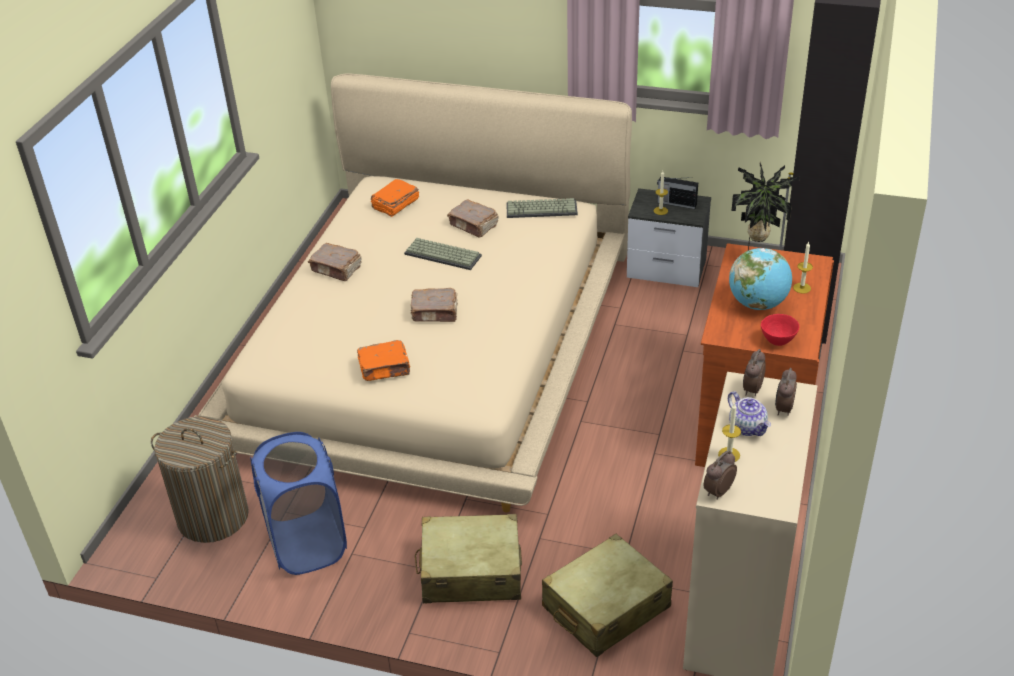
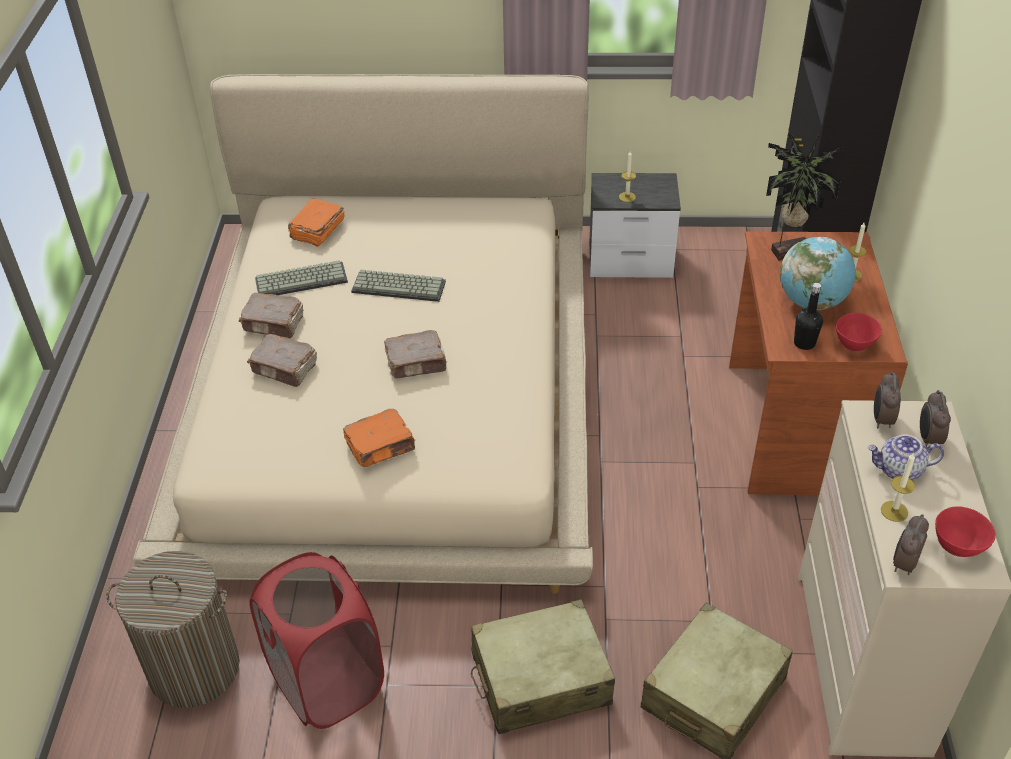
camera: 15 degrees left, 5 degrees up
(307, 544) = (327, 682): blue laundry basket -> red laundry basket
(474, 226) = (422, 244): brown book -> brown book (285, 369)
(542, 209) = (495, 212): keyboard -> keyboard (302, 279)
(676, 203) = (641, 185): radio -> none
(736, 334) = (804, 343): none -> black bottle
(748, 427) = (899, 470): teapot -> teapot turned 135 degrees clockwise
(767, 488) = (958, 547): none -> red bowl

